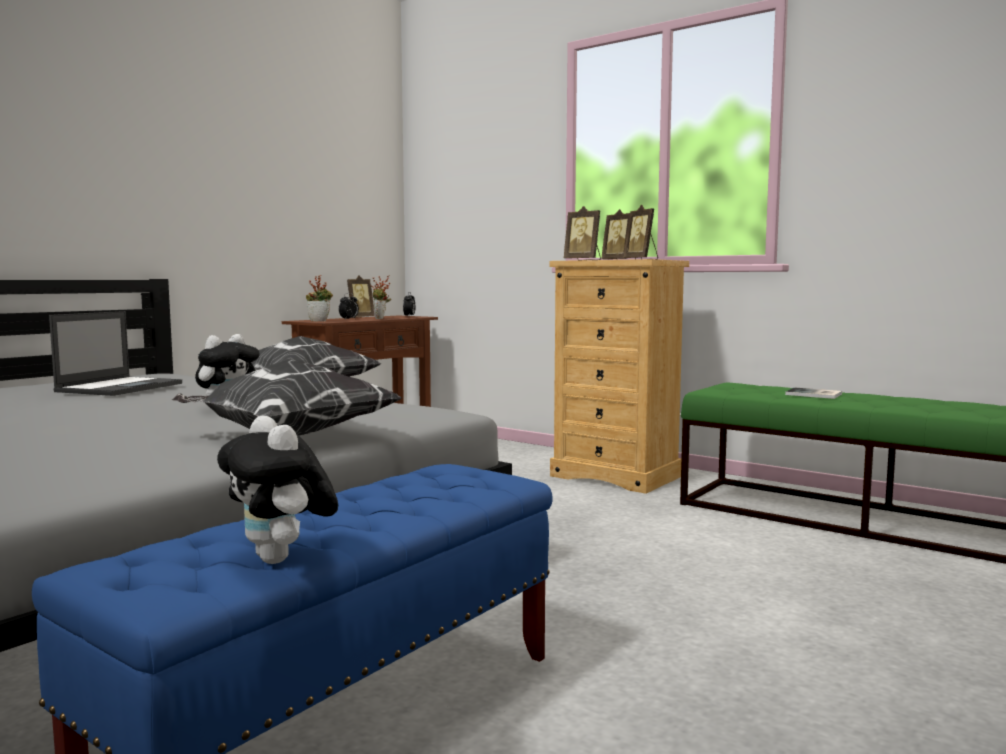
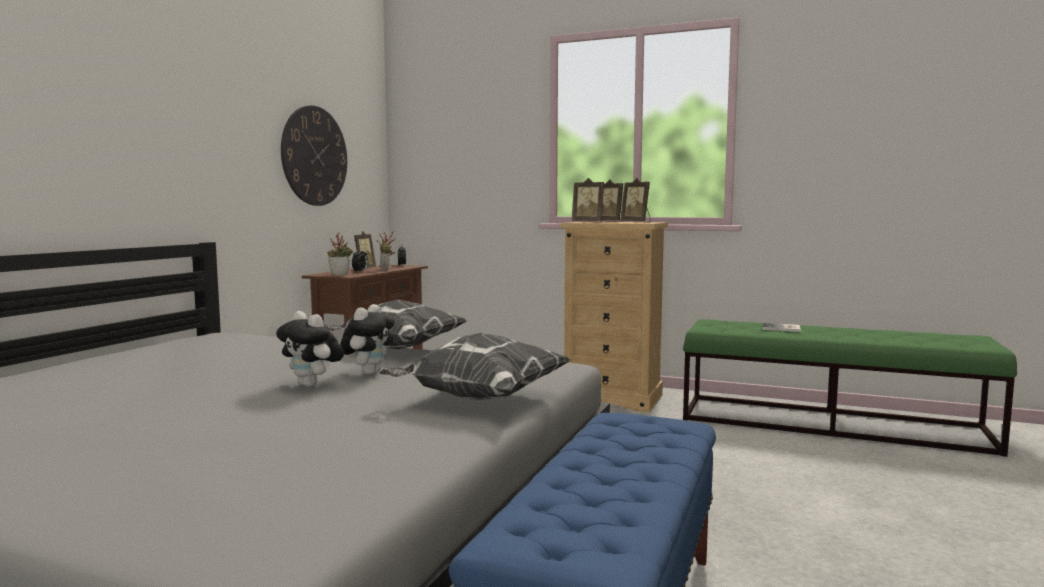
camera: 15 degrees left, 0 degrees up
(121, 387) = (223, 353): laptop -> none
(282, 559) = (638, 516): plush toy -> plush toy (312, 385)
(303, 192) = (314, 156): none -> wall clock

